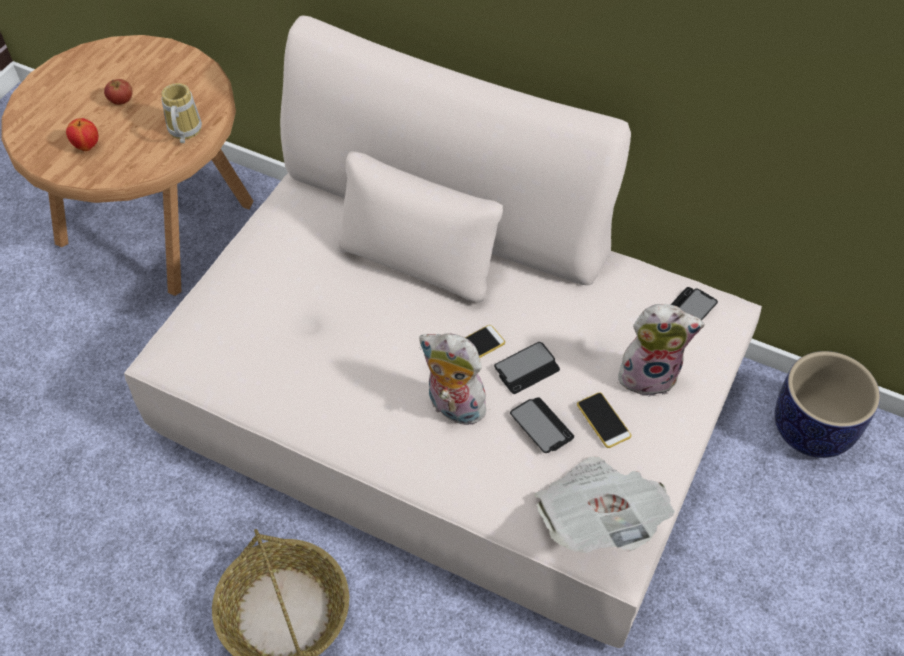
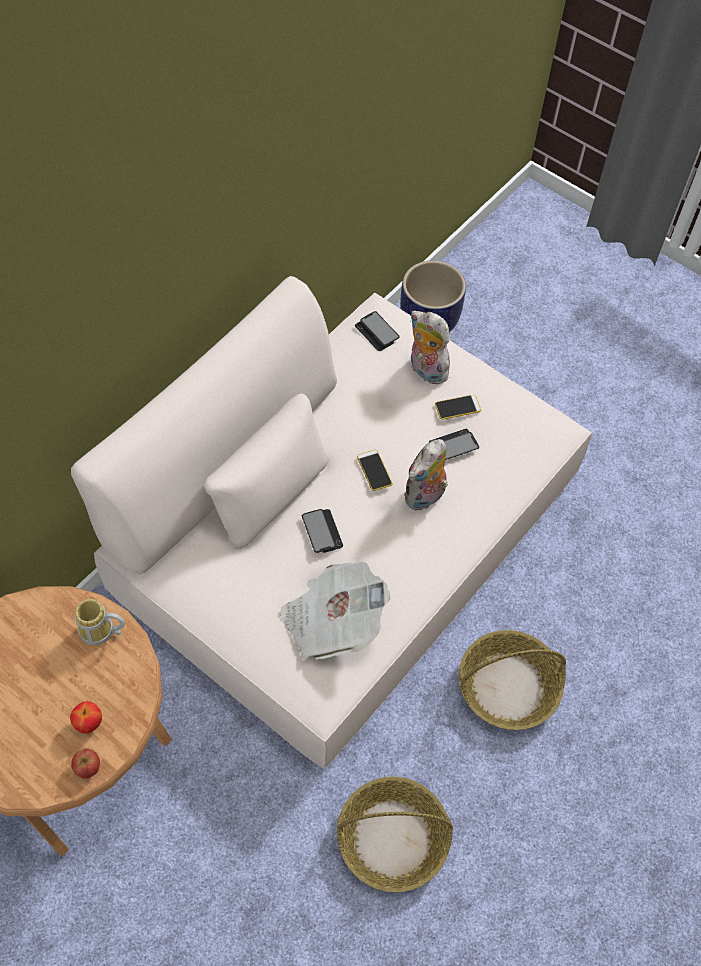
camera: 80 degrees left, 5 degrees up
(83, 515) = (391, 839): none -> basket
(121, 101) = (33, 687): apple -> apple (88, 767)
(527, 369) = (403, 442): phone -> phone (322, 531)
(598, 518) = (533, 431): newspaper -> newspaper (332, 622)
(649, 374) = (425, 370): plush toy -> plush toy turned 60 degrees counterclockwise

